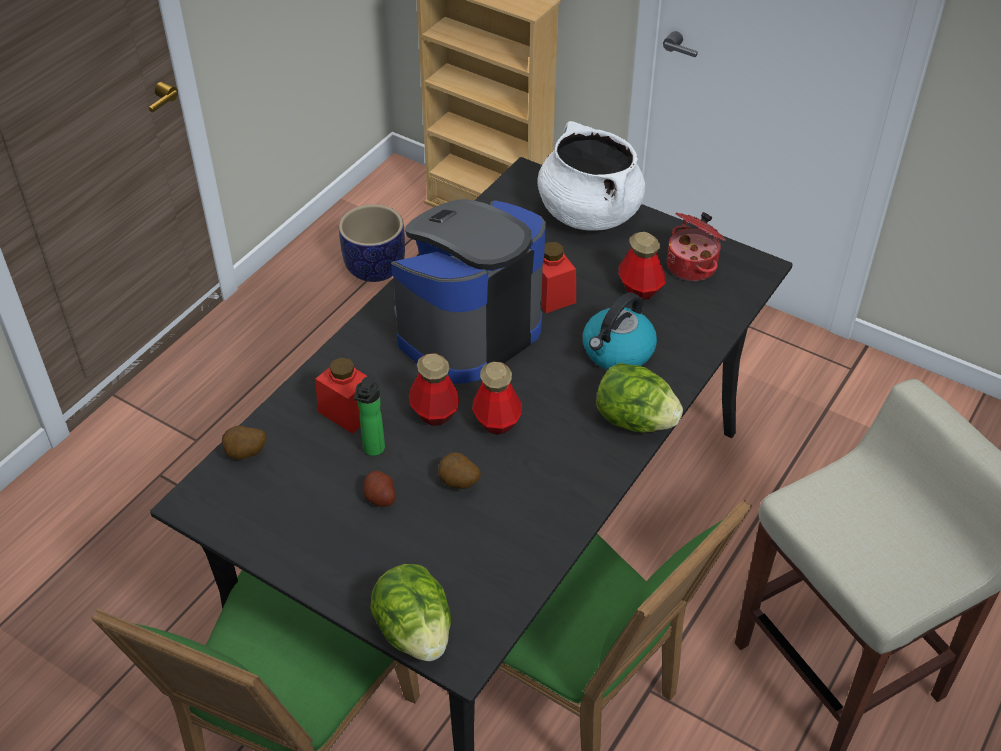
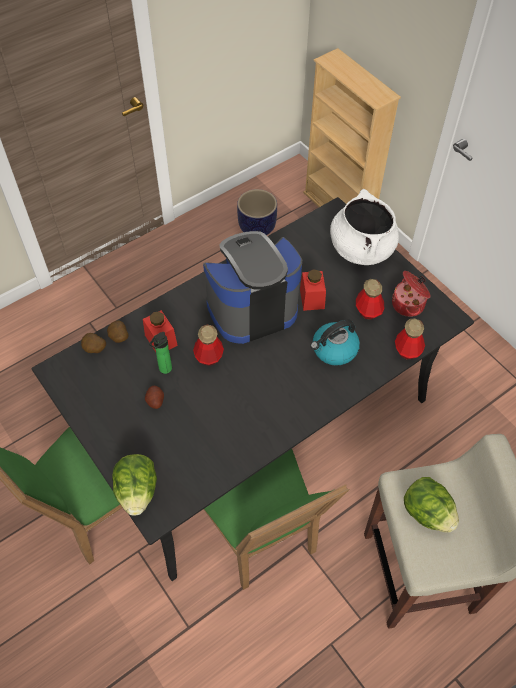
camera: 20 degrees right, 10 degrees up
(458, 484) = (202, 407): potato -> potato (119, 338)
(497, 421) = (242, 373): bottle -> bottle (407, 350)
(634, 420) = (322, 399): lettuce -> lettuce (427, 512)

